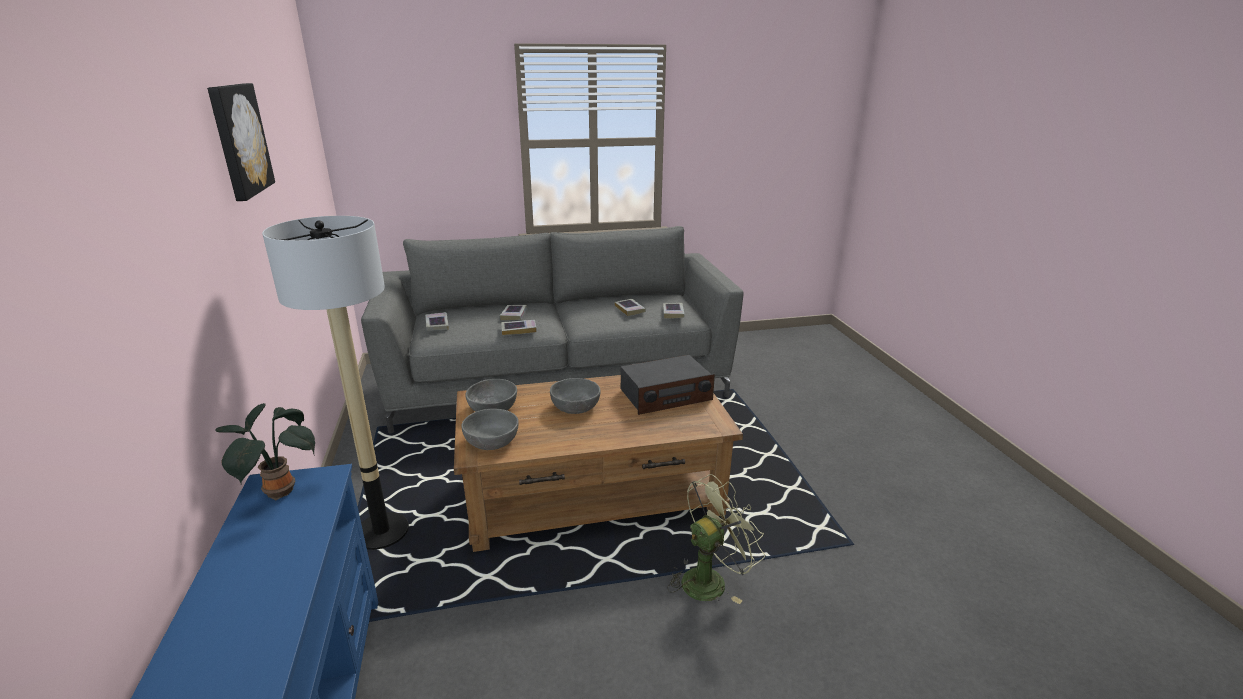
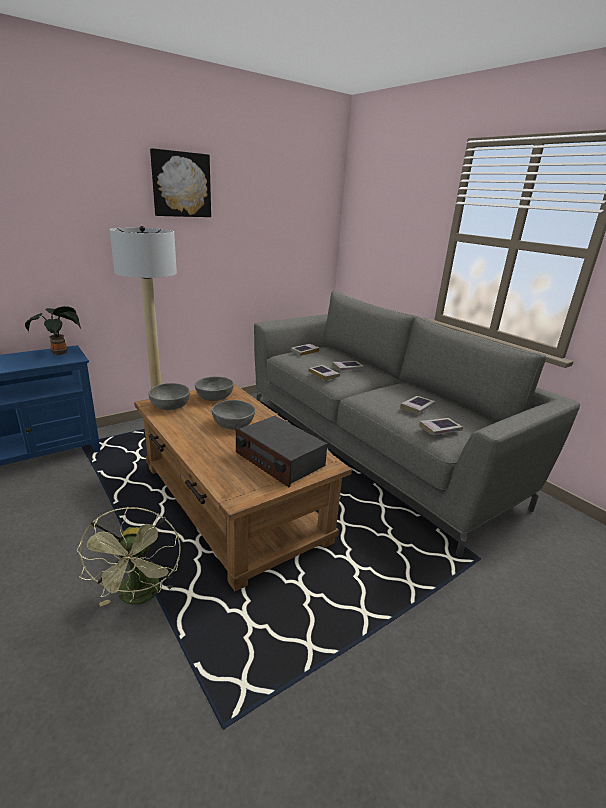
camera: 65 degrees right, 0 degrees up
(710, 579) = (140, 597): green fan -> green fan turned 45 degrees clockwise

